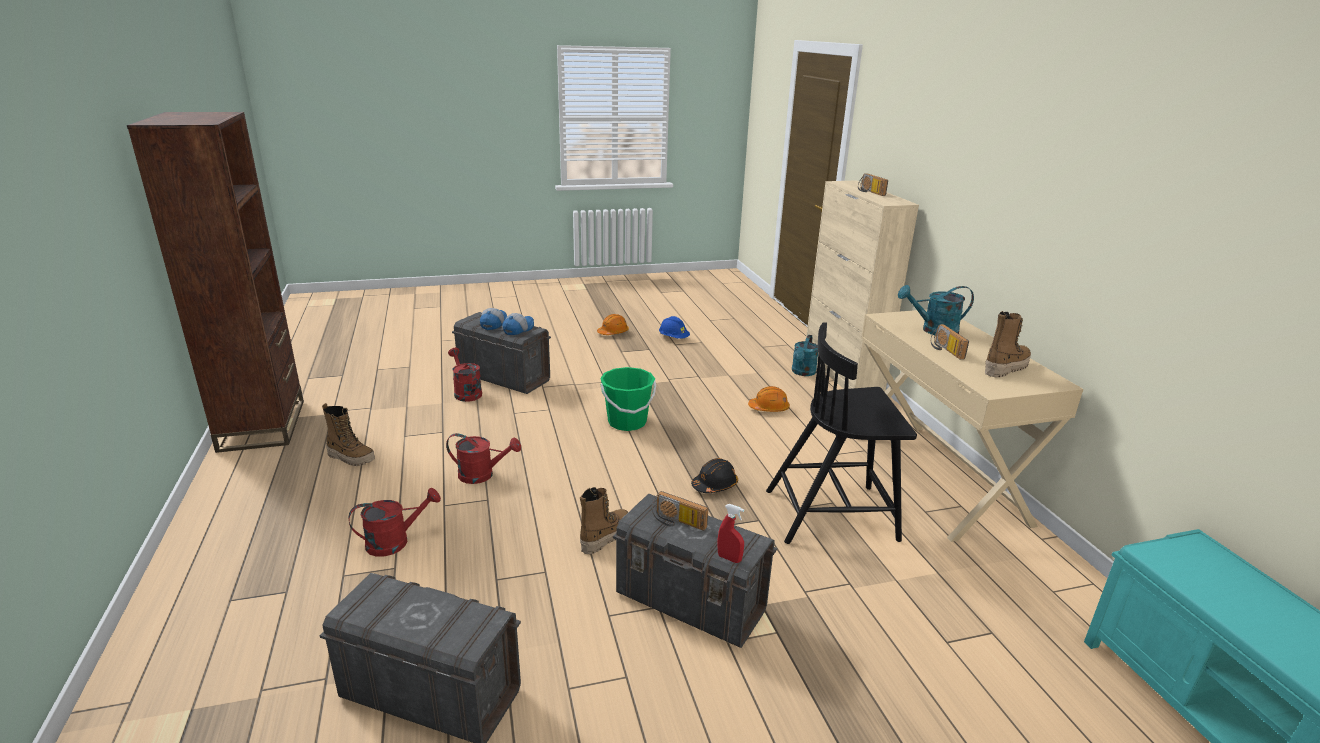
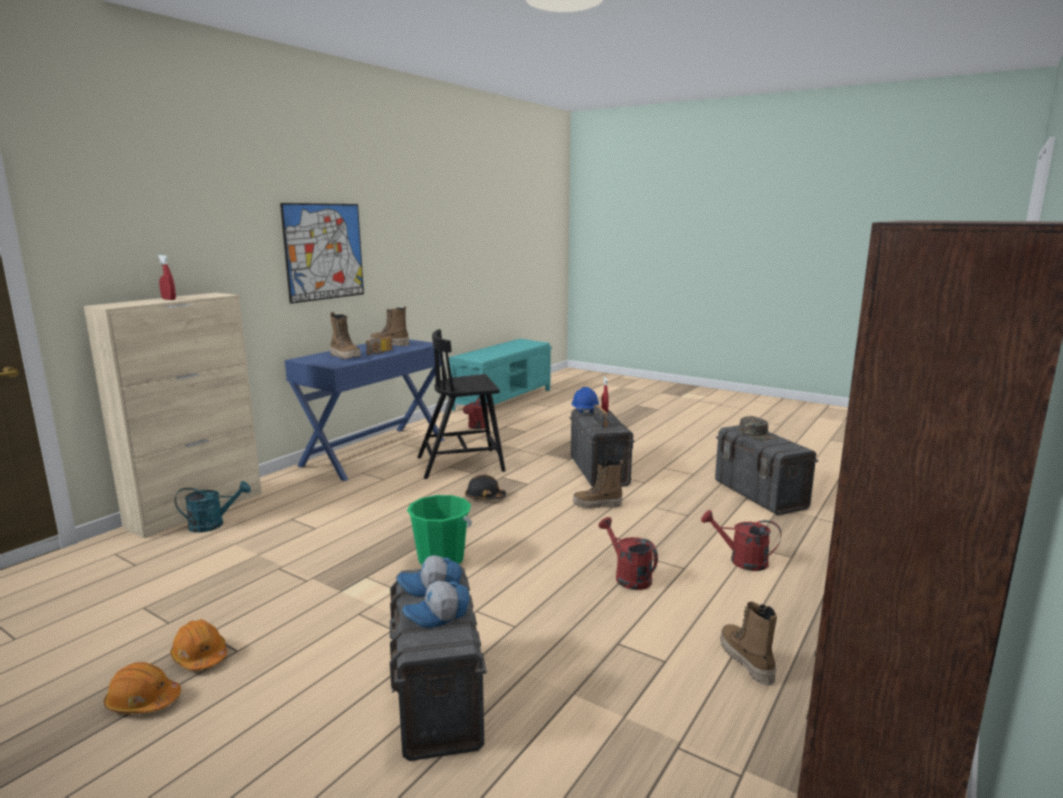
camera: 130 degrees left, 10 degrees down
(438, 620) = (757, 434): none -> green cap
(466, 392) = (522, 696): red watering can -> red watering can (477, 427)
(673, 338) = (139, 634): blue hard hat -> blue hard hat (585, 411)
(769, 408) = (326, 515): orange hard hat -> orange hard hat (200, 656)
(833, 514) = (462, 464): black chair -> black chair turned 120 degrees clockwise
(869, 192) = (168, 299): radio -> red spray bottle
(933, 330) = (345, 356): turquoise watering can -> boot
(934, 477) = (374, 452): beige desk -> blue desk
(1033, 202) = (324, 251): none -> picture

